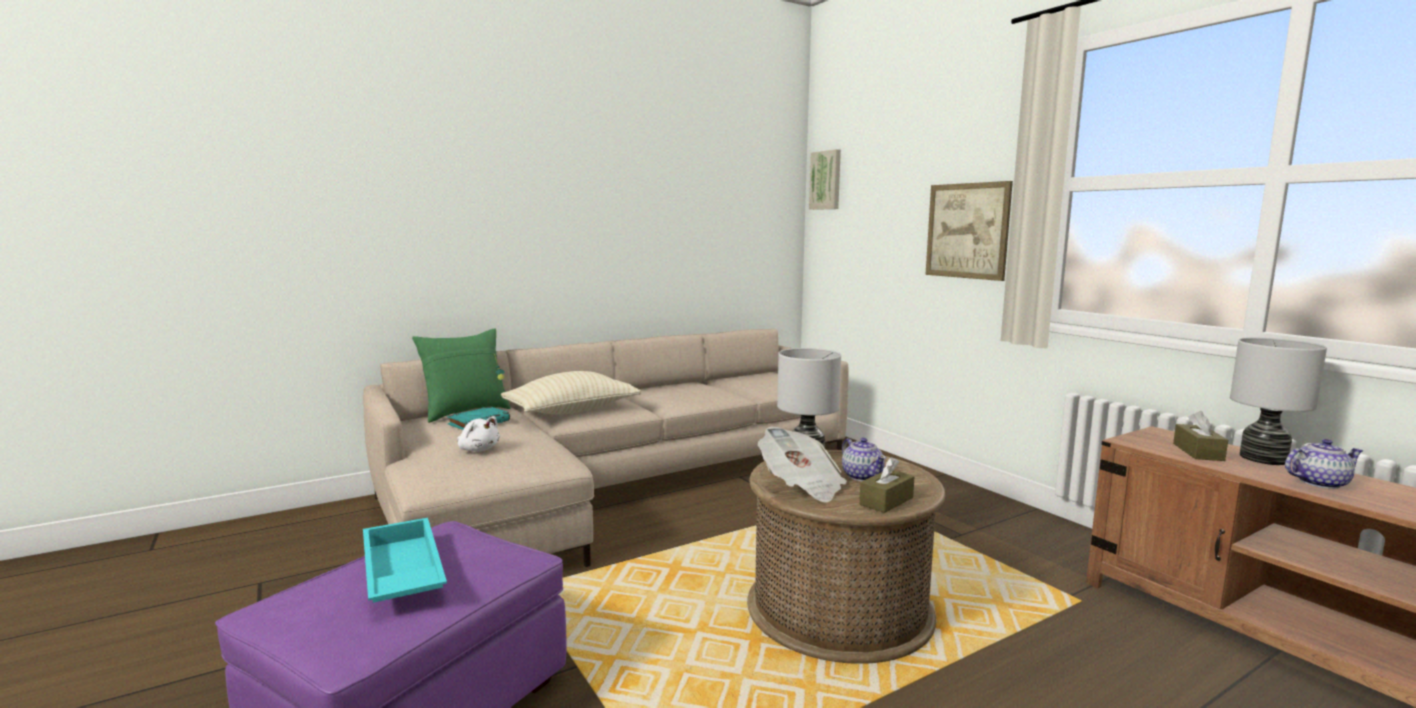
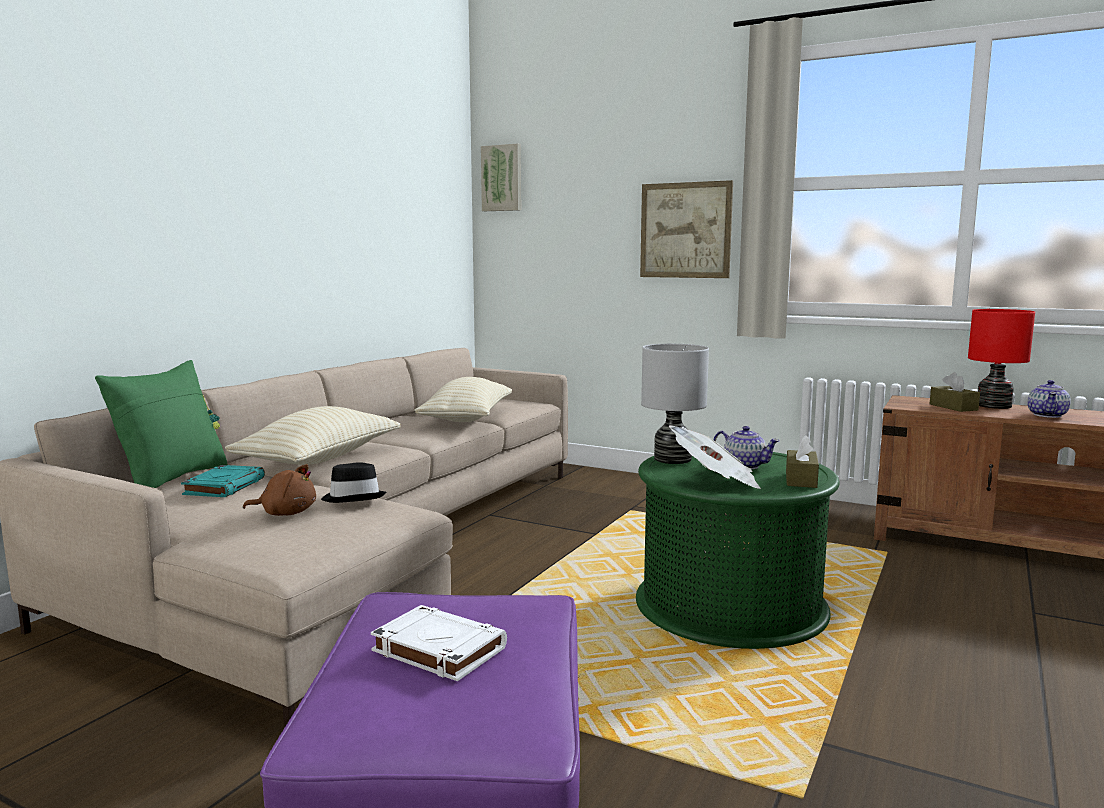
camera: 30 degrees left, 0 degrees up
(400, 573) = (437, 649): turquoise tray -> white book
(478, 449) = (286, 513): white plush toy -> brown plush toy
(536, 446) = (354, 497): none -> black hat
(732, 392) = (467, 419): none -> beige pillow
(839, 608) = (730, 605): brown coffee table -> green coffee table
(1263, 459) = (994, 406): grey table lamp -> red table lamp
(1318, 483) = (1047, 415): teapot -> teapot turned 150 degrees clockwise

